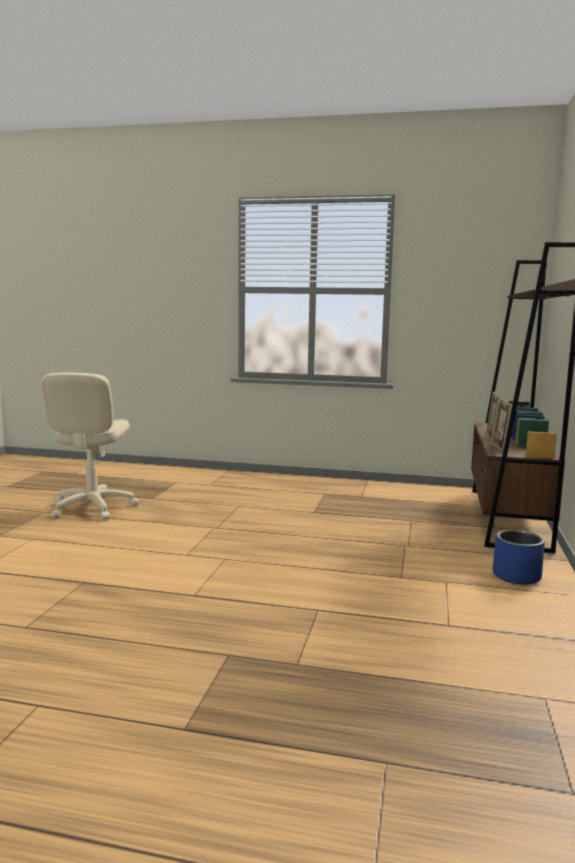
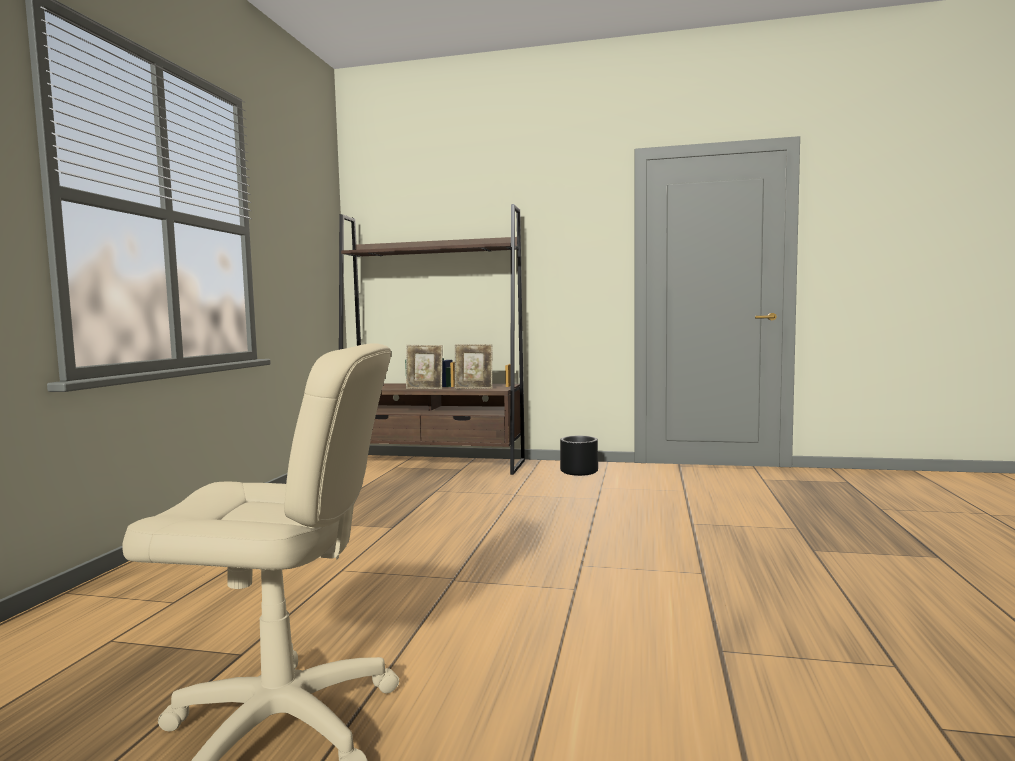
camera: 90 degrees left, 5 degrees down
(516, 576) = (579, 471): blue planter -> black planter

